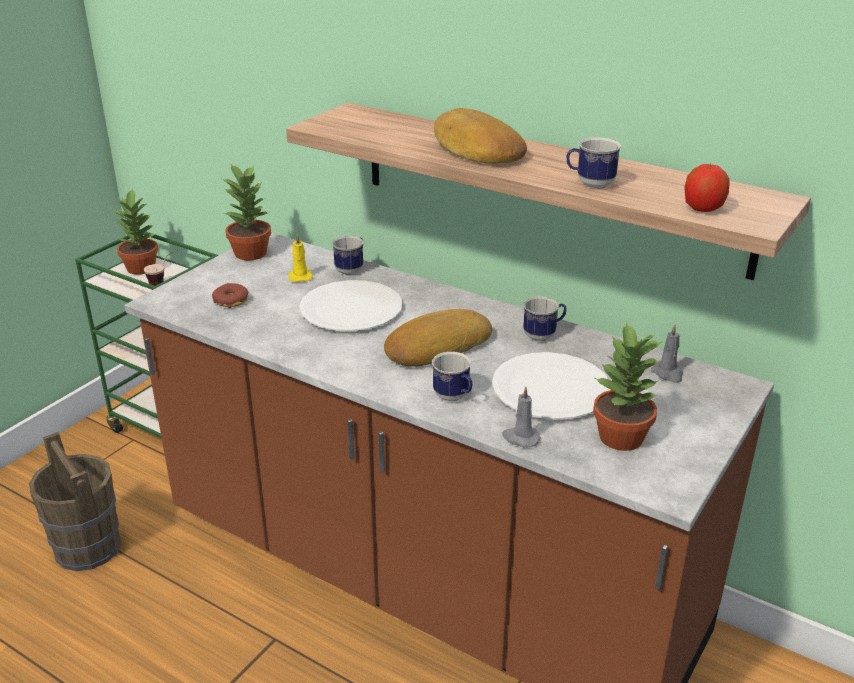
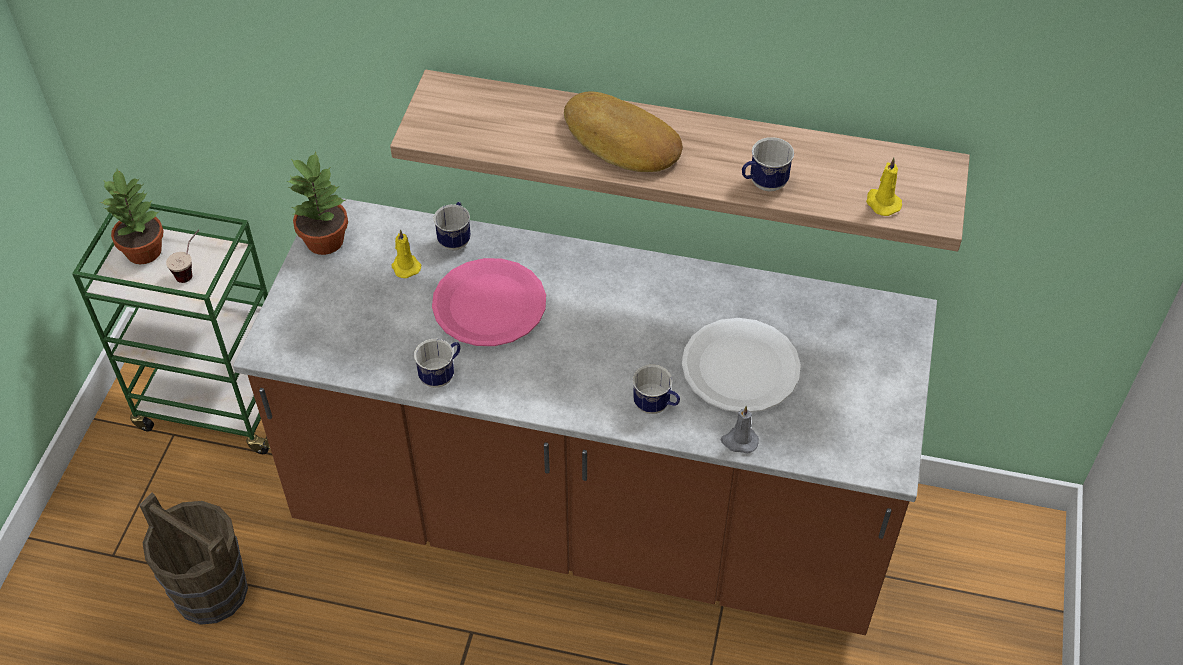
camera: 20 degrees left, 20 degrees up
(231, 301) = (351, 327): donut -> none
(351, 309) = (489, 305): white plate -> pink plate
(436, 346) = (605, 338): bread -> none
(543, 335) = (703, 291): mug -> mug (441, 375)
(621, 438) = (827, 414): potted plant -> none
(668, 373) = (840, 315): grey candle -> none
(702, 209) = (882, 203): apple -> yellow candle

